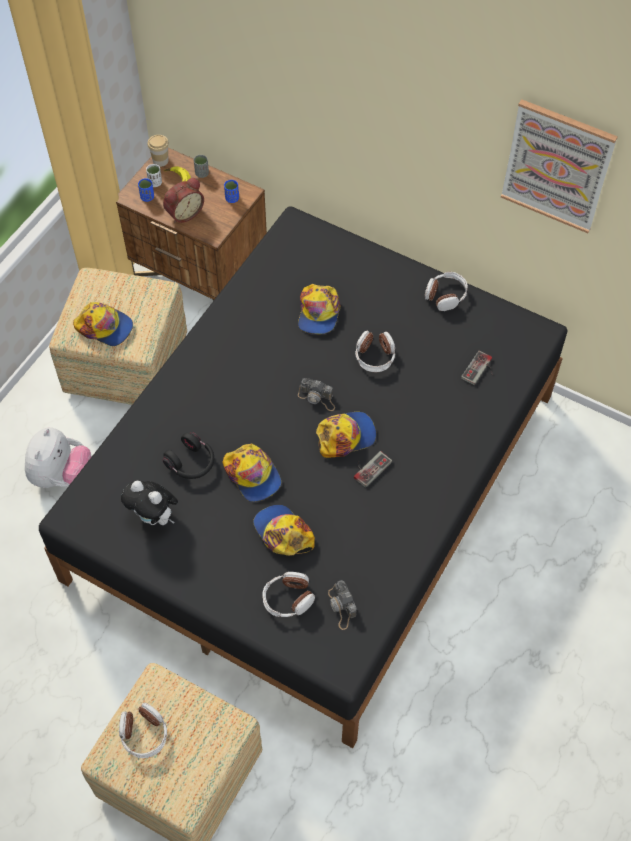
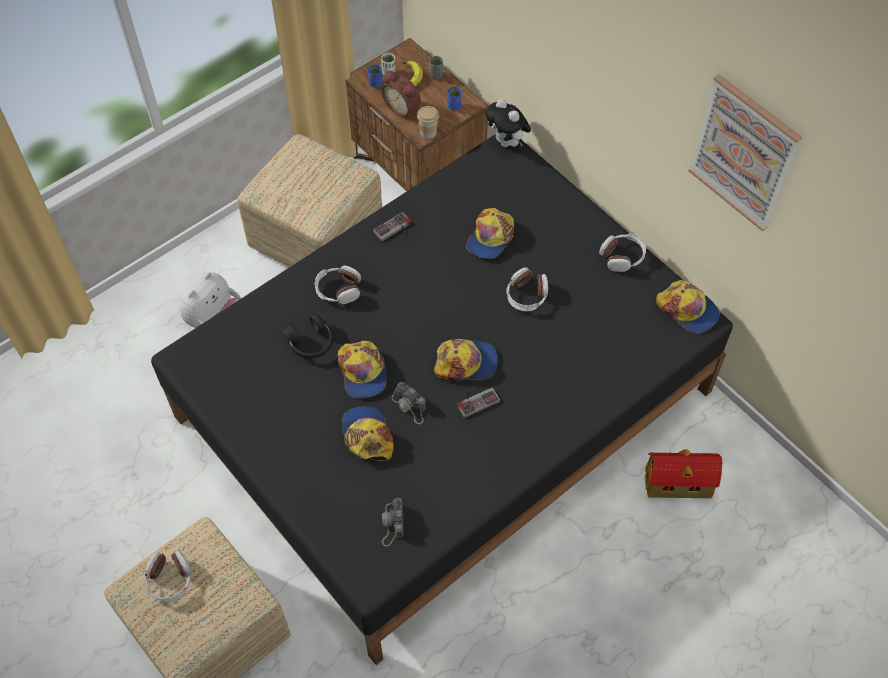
camera: 20 degrees right, 0 degrees up
(105, 327) = (293, 194): cap -> cap (688, 310)
(154, 517) = (256, 382): plush toy -> plush toy (507, 142)
(160, 160) = (402, 52): cup -> cup (428, 132)
(184, 213) = (403, 107): alarm clock -> alarm clock turned 60 degrees clockwise
(288, 599) = (345, 499): headphones -> headphones (338, 290)
(317, 398) = (454, 318): camera -> camera (410, 406)
(480, 370) = (625, 340): game controller -> game controller (395, 230)
(556, 489) = (679, 484): none -> toy house

